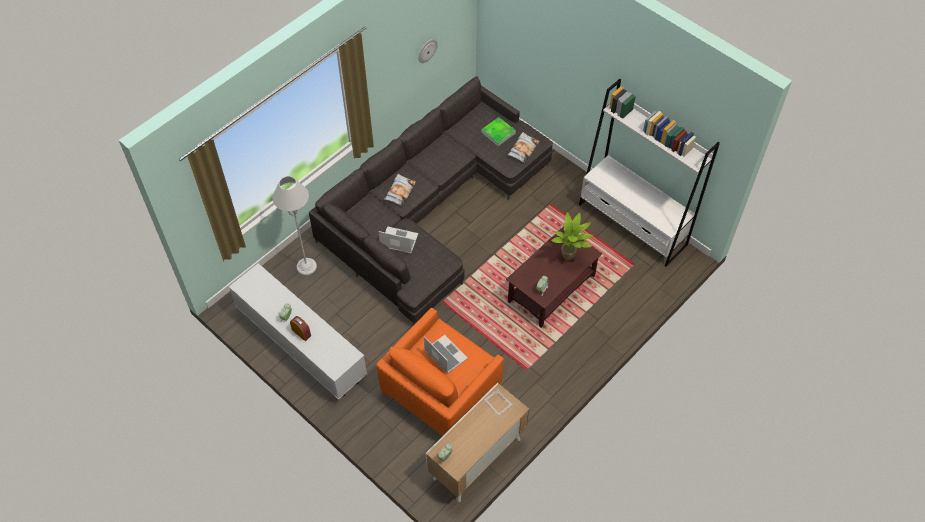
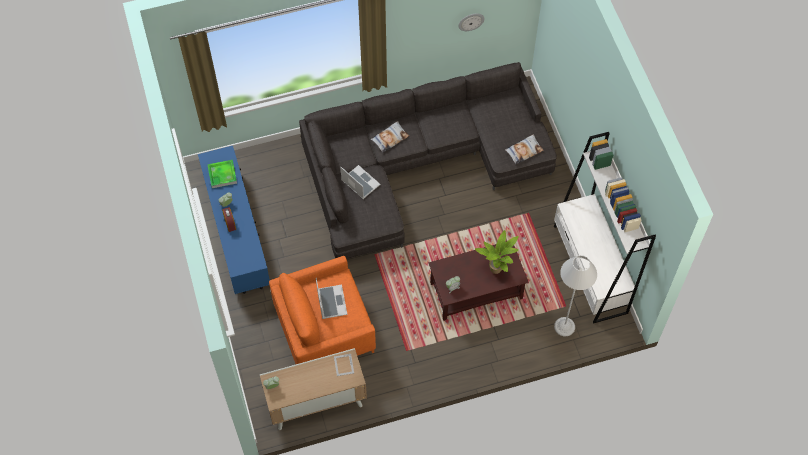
camera: 30 degrees right, 5 degrees up
(301, 344) = (237, 231): white tv stand -> blue tv stand
(306, 266) = (282, 166): grey floor lamp -> grey floor lamp (564, 326)
(498, 133) = (512, 124): tray -> tray (222, 175)

